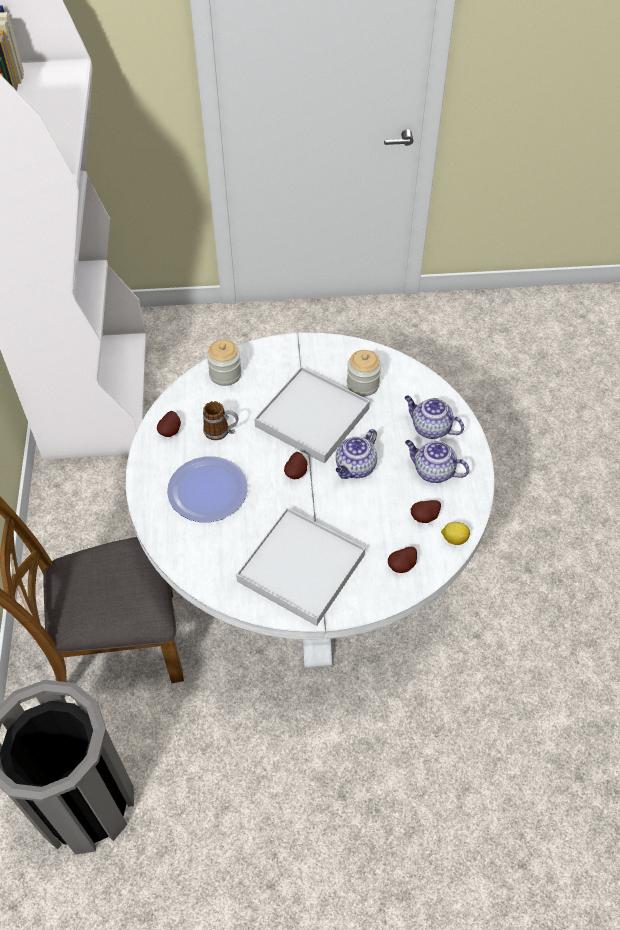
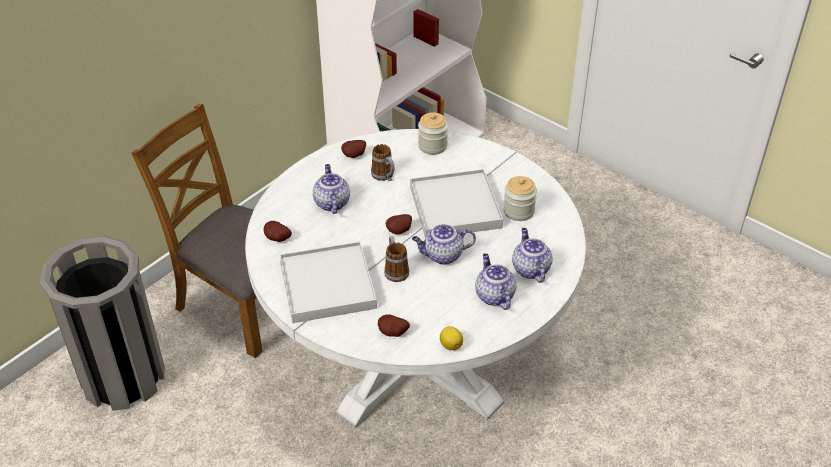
camera: 45 degrees right, 10 degrees down
(207, 490) = (331, 202): plate -> teapot
(336, 509) = (395, 270): none -> mug
(425, 518) = (448, 318): potato -> potato (277, 239)

